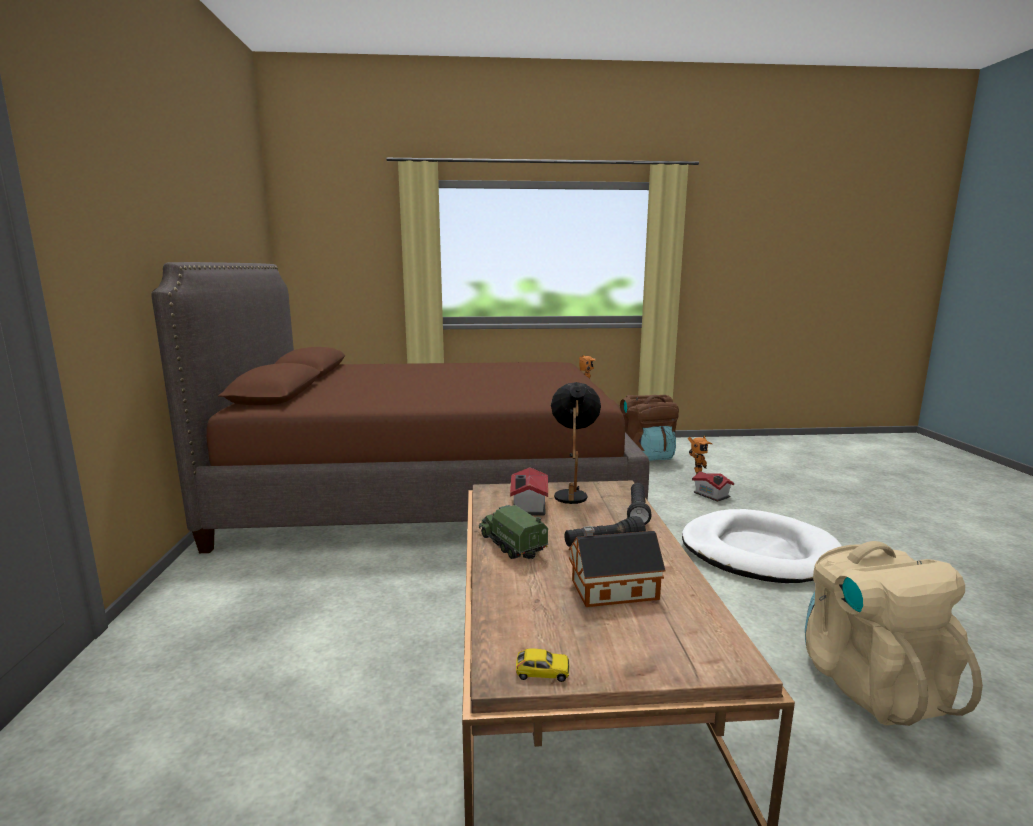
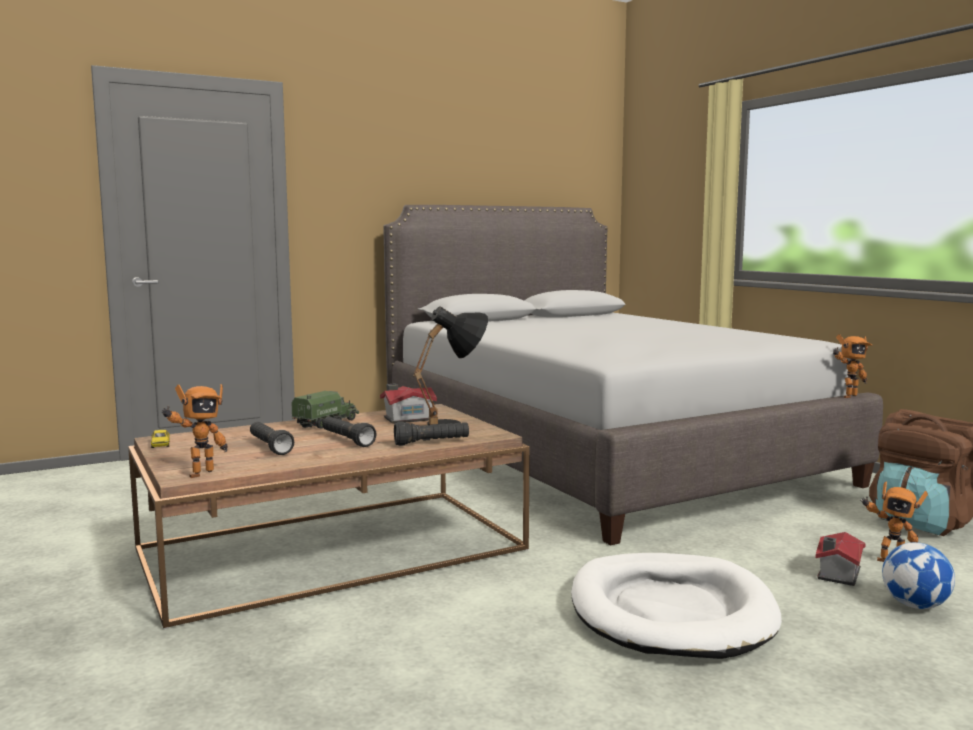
camera: 65 degrees right, 5 degrees down
(432, 488) = (600, 454): brown bed -> grey bed
(610, 589) = (270, 447): toy house -> black flashlight
(722, 648) = (198, 473): none -> toy robot
(757, 493) = (915, 605): none -> football
(870, 682) = (401, 677): beige backpack -> none

